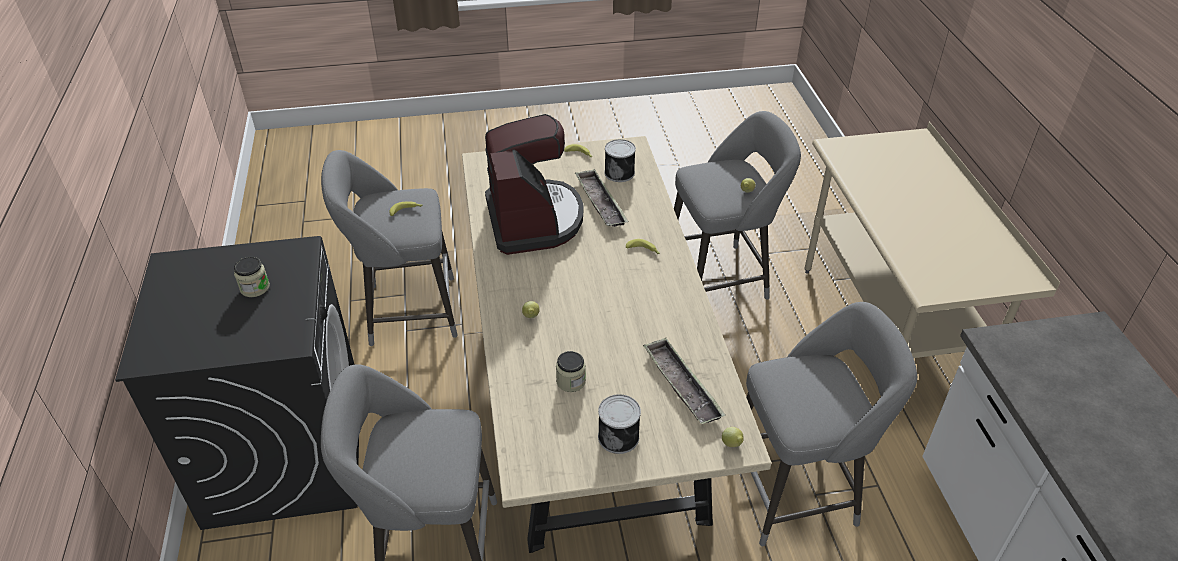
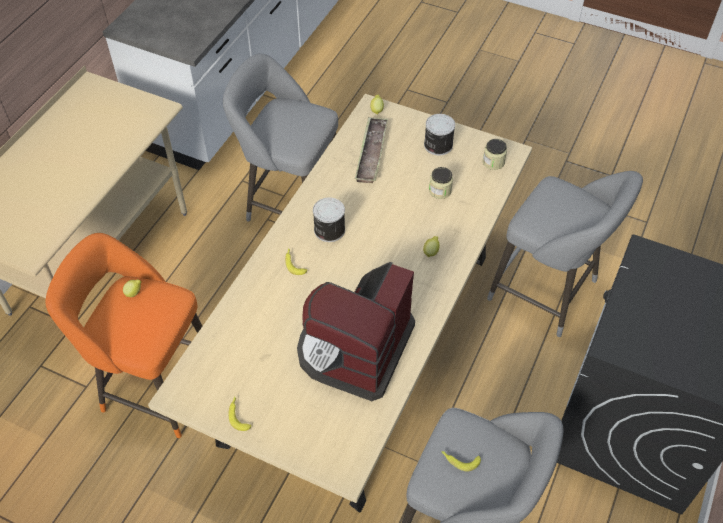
camera: 145 degrees left, 10 degrees up
(255, 288) = (664, 321): jar -> jar (493, 162)
(600, 202) = (279, 335): tray -> none
(620, 172) = (226, 363): can -> can (328, 230)
(721, 278) = (154, 384): grey stool -> orange stool

